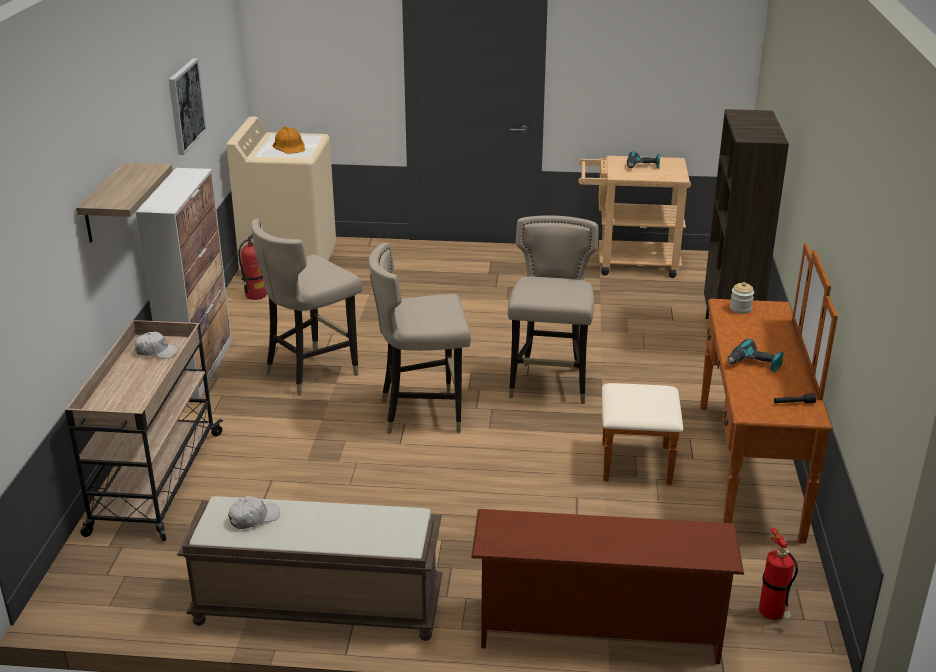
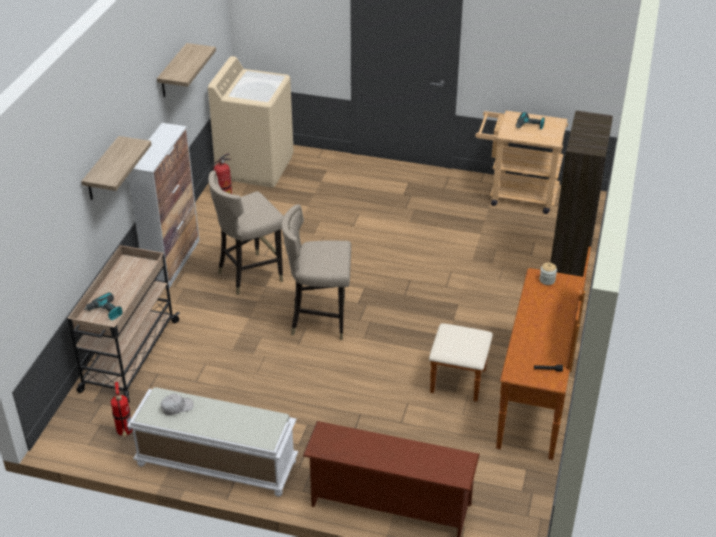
camera: 10 degrees right, 10 degrees up
(157, 351) = (133, 271): white cap -> none
(185, 105) = (173, 71): picture -> shelf
(290, 146) = (257, 87): orange hard hat -> none
(316, 607) = (215, 463): brown bench -> white bench
(549, 385) = (418, 305): beige stool -> none
(754, 364) = (535, 332): power drill -> power drill (105, 311)
(773, 616) = (508, 511): fire extinguisher -> fire extinguisher (125, 433)

